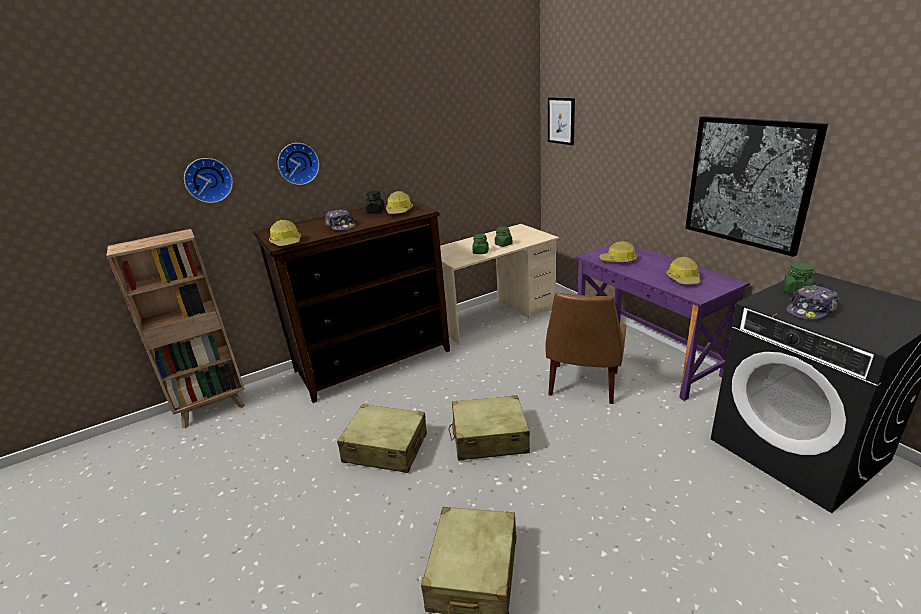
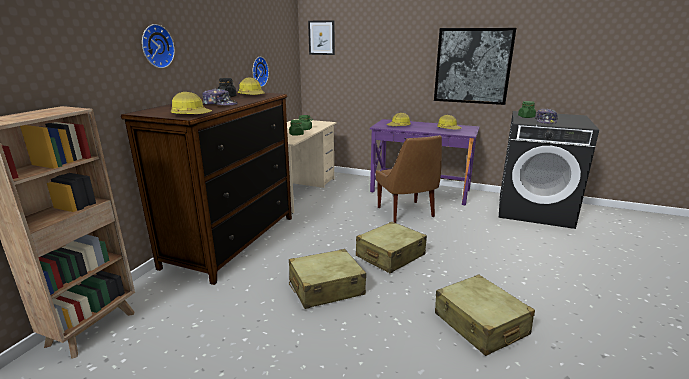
camera: 40 degrees left, 5 degrees down
(208, 180) = (75, 51): wall clock -> wall clock (258, 71)

